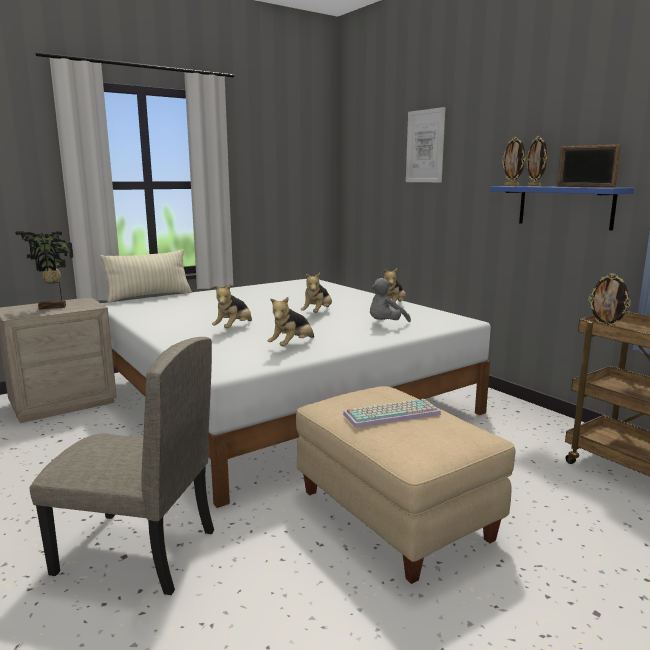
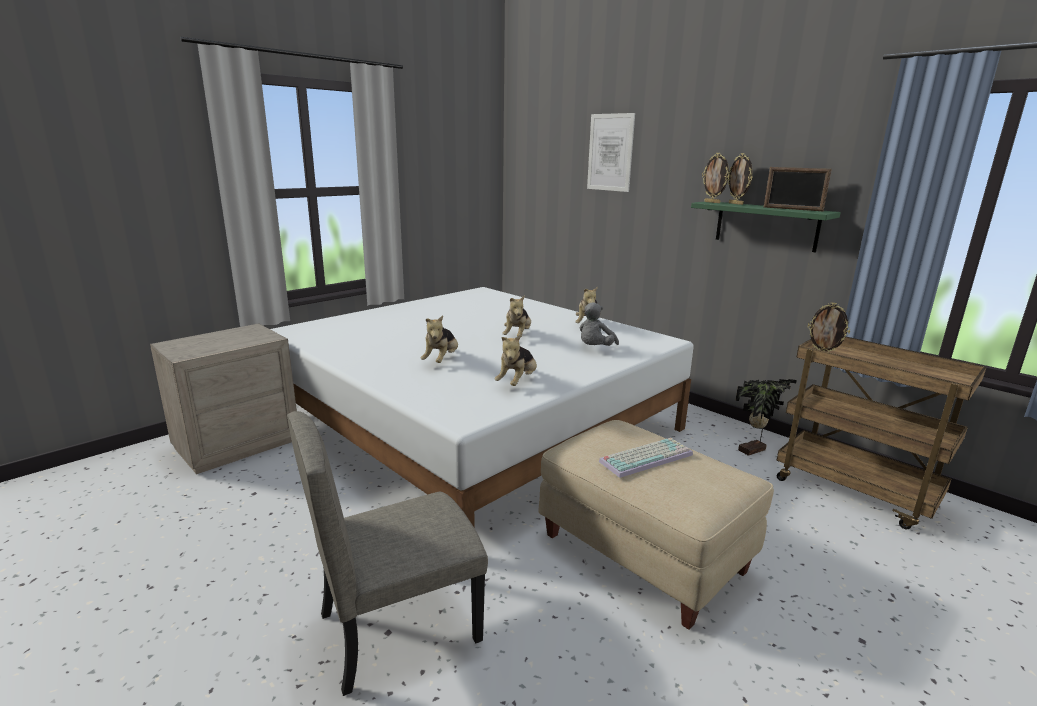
camera: 10 degrees left, 5 degrees up
(53, 307) = (222, 341): potted plant -> potted plant (753, 451)
(136, 552) = (399, 626): beige chair -> beige chair turned 150 degrees clockwise
(149, 296) = (320, 318): beige pillow -> none
(565, 206) = (766, 226): blue shelf -> green shelf

